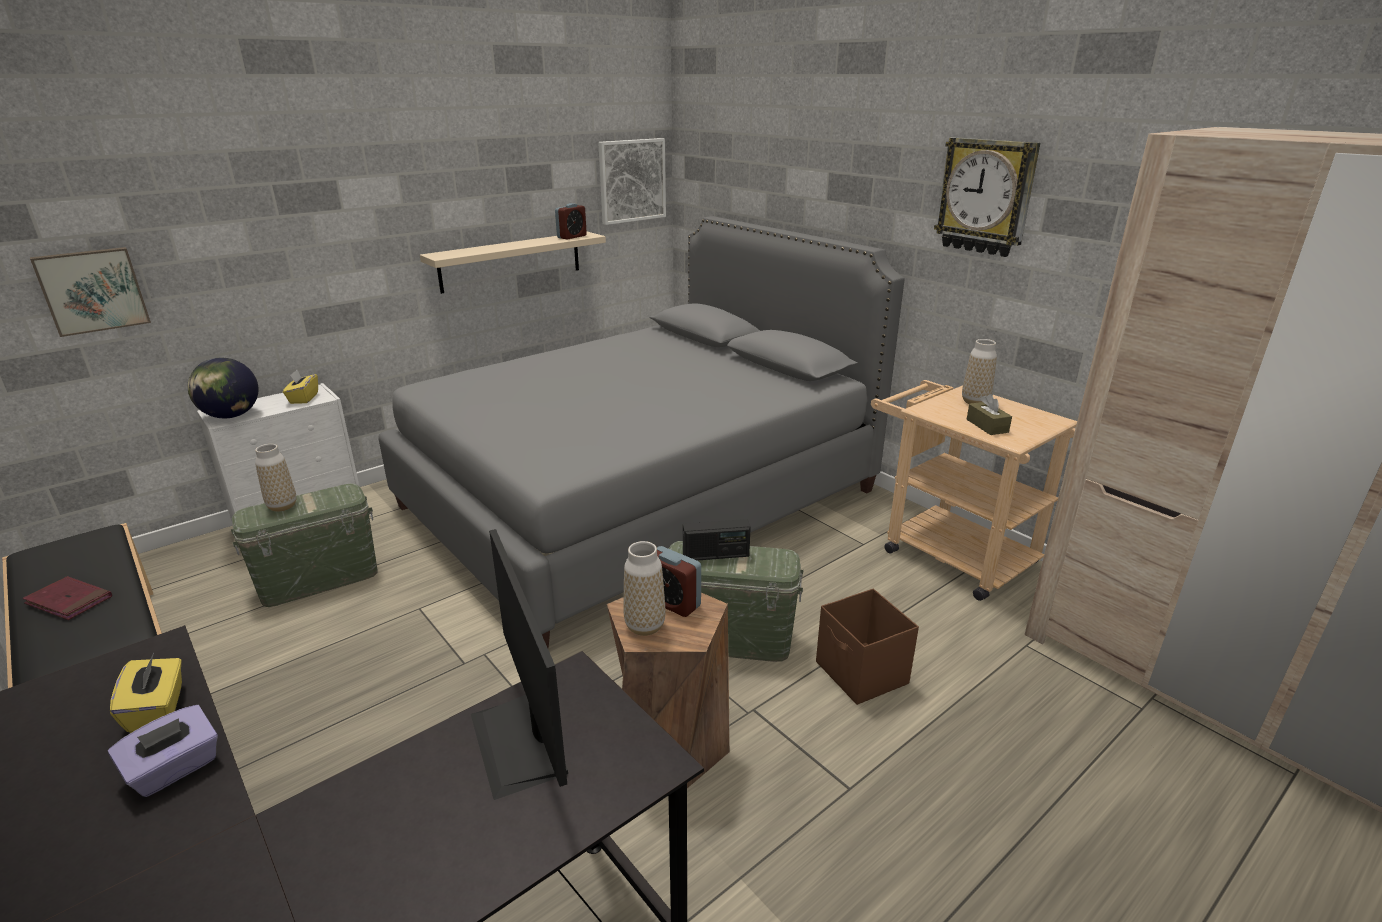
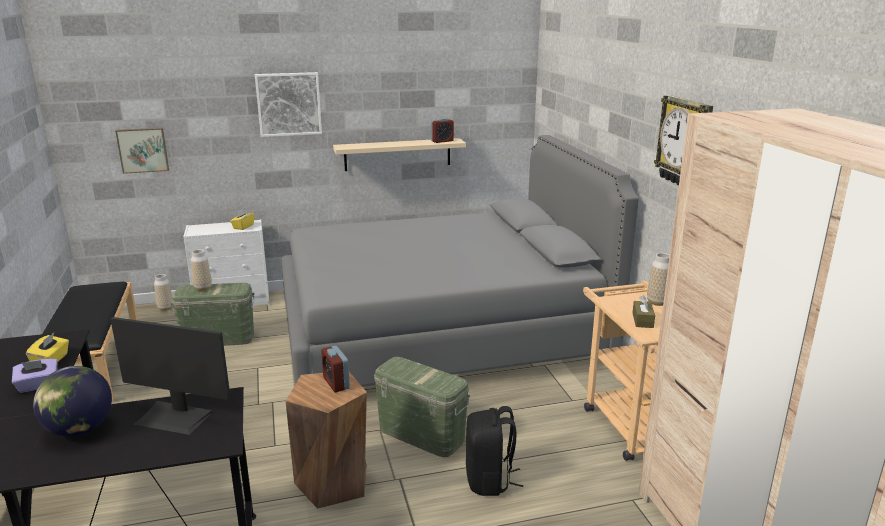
camera: 25 degrees right, 5 degrees down
(69, 601) = (78, 314): red book -> none
(231, 416) = (199, 230): globe -> globe (79, 429)
(521, 742) = (174, 417): monitor -> monitor turned 75 degrees counterclockwise
(632, 180) = (499, 104): picture -> picture (289, 104)
(645, 626) = (308, 391): vase -> vase (165, 308)
(716, 555) = (412, 370): radio -> none
(861, 674) = (489, 480): brown storage box -> black backpack

